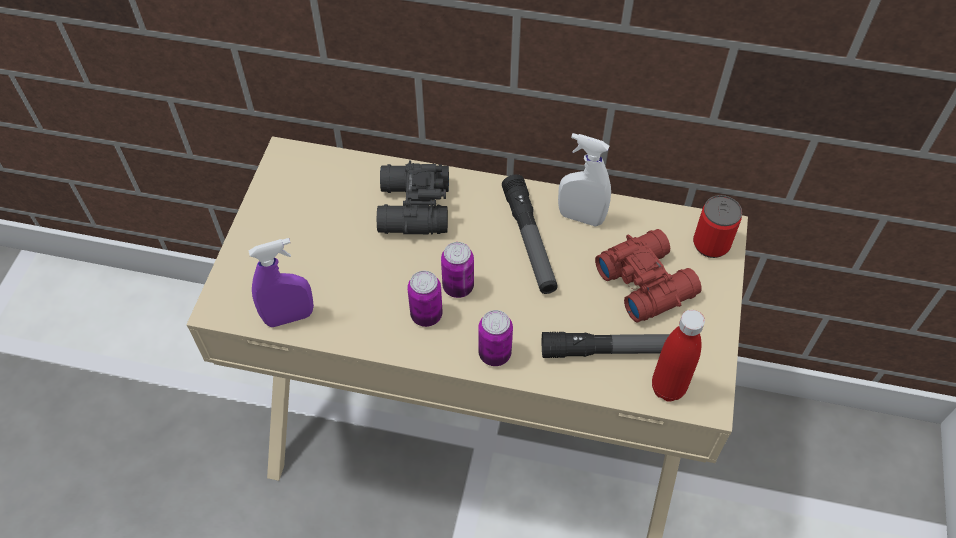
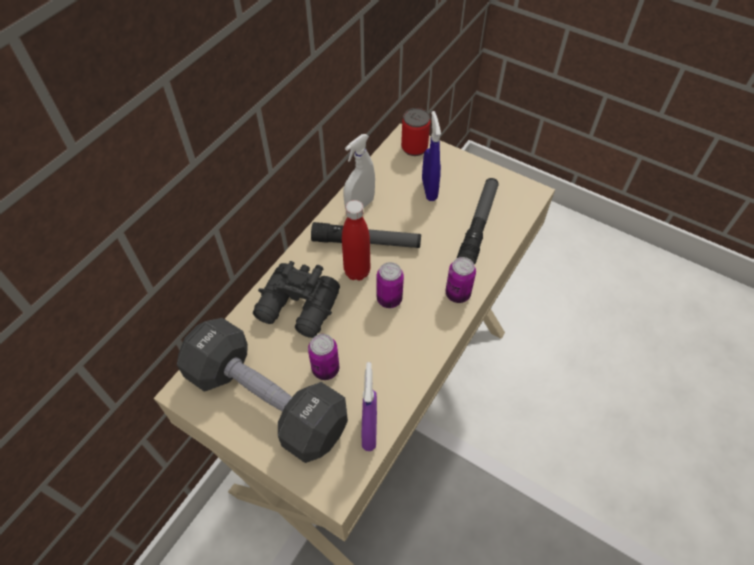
camera: 70 degrees left, 0 degrees up
(296, 220) = (266, 400): none -> black dumbbell
(426, 315) = (407, 328): can -> can (325, 369)
(646, 280) = (429, 190): red binoculars -> blue spray bottle
(668, 388) = (516, 208): red bottle -> red bottle (357, 271)

